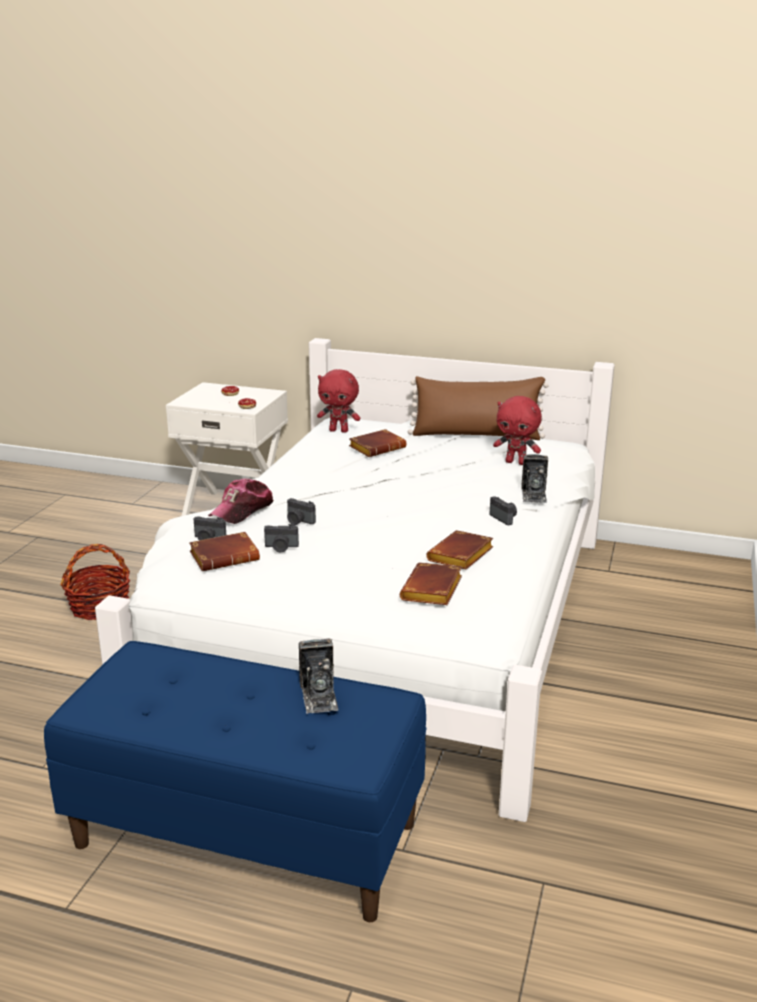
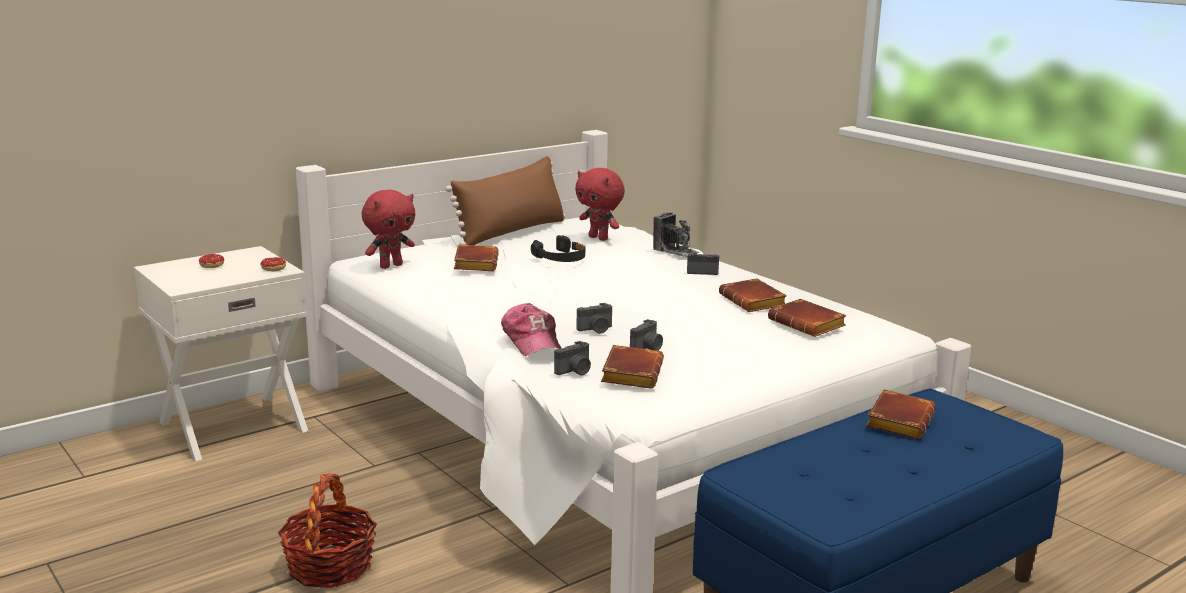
camera: 55 degrees left, 5 degrees down
(319, 695) = (898, 420): camera -> brown book
(438, 465) = (561, 258): none -> black headphones
(516, 462) = (599, 238): red plush toy -> red plush toy turned 75 degrees clockwise

